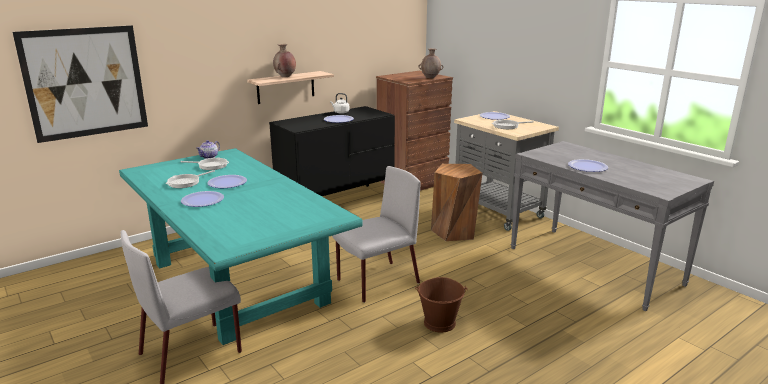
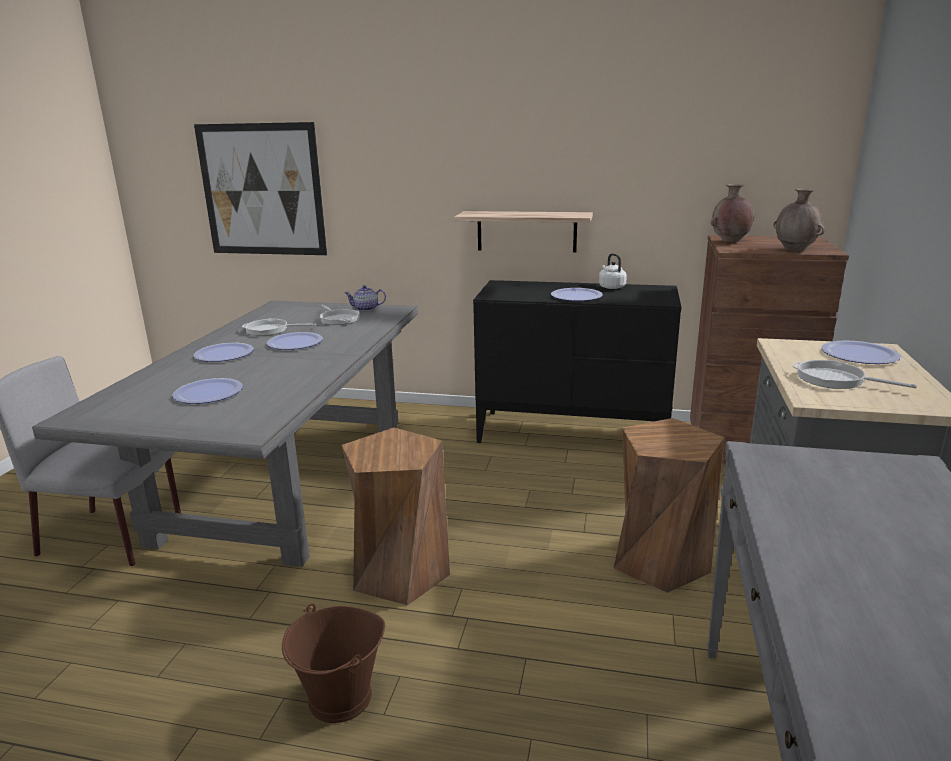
camera: 50 degrees right, 0 degrees up
(238, 283) = (286, 484): turquoise dining table -> grey dining table
(285, 76) = (515, 213): brown vase -> brown vase (729, 241)
(377, 282) = (400, 573): grey chair -> brown stool
(587, 167) = (825, 543): plate -> plate (208, 393)

